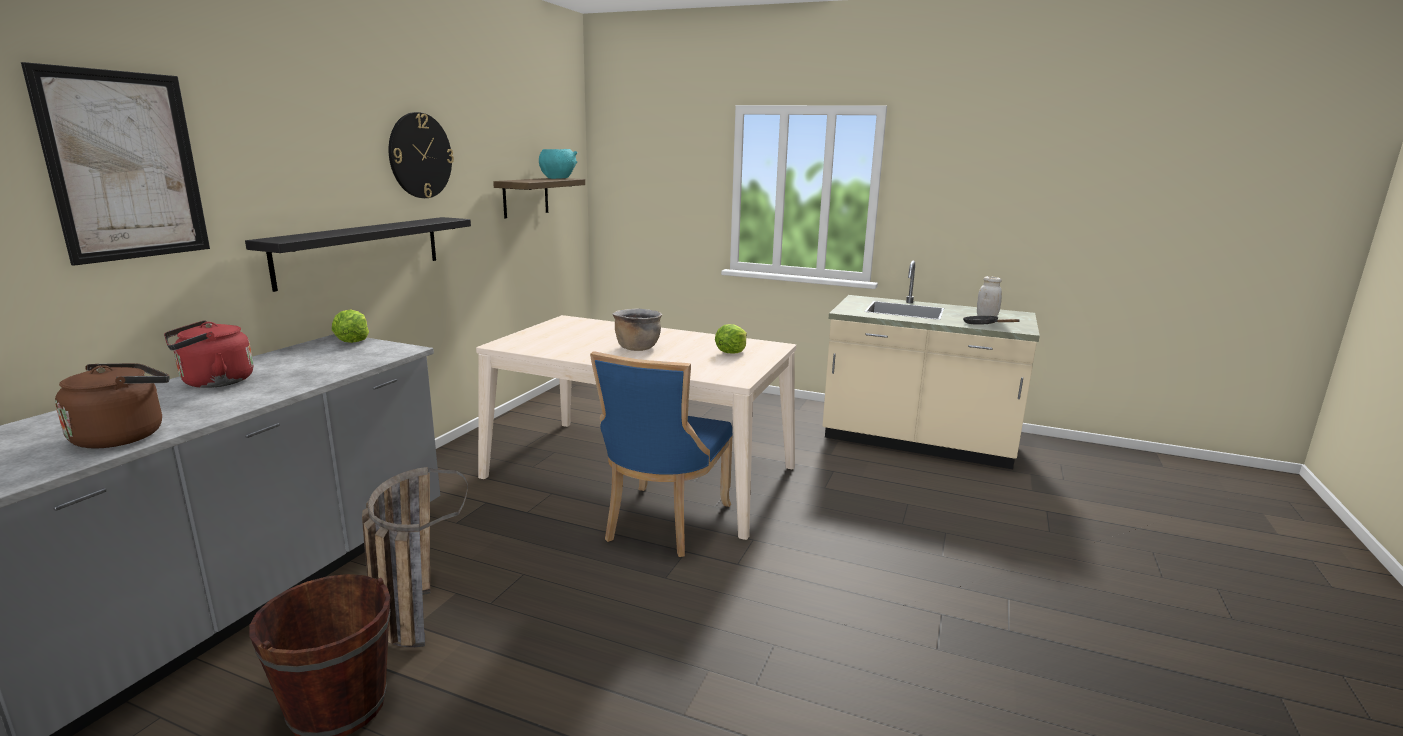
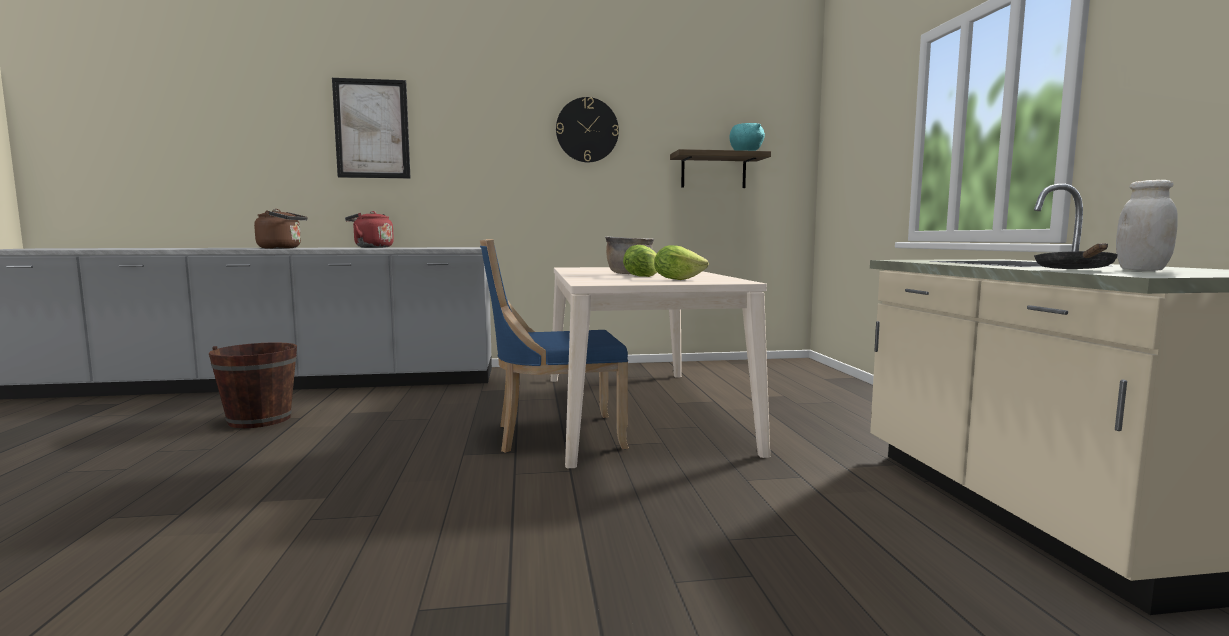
camera: 60 degrees right, 10 degrees down
(352, 341) = (474, 247): lettuce -> lettuce (642, 276)
(361, 250) = (521, 194): black shelf -> none
(413, 608) = (367, 408): basket -> none

